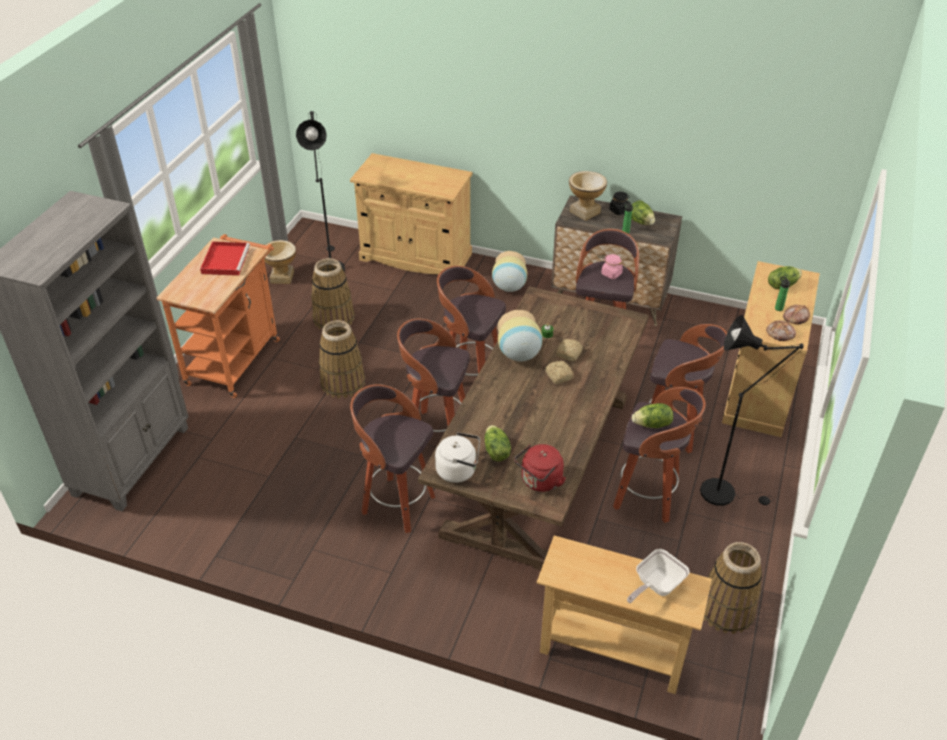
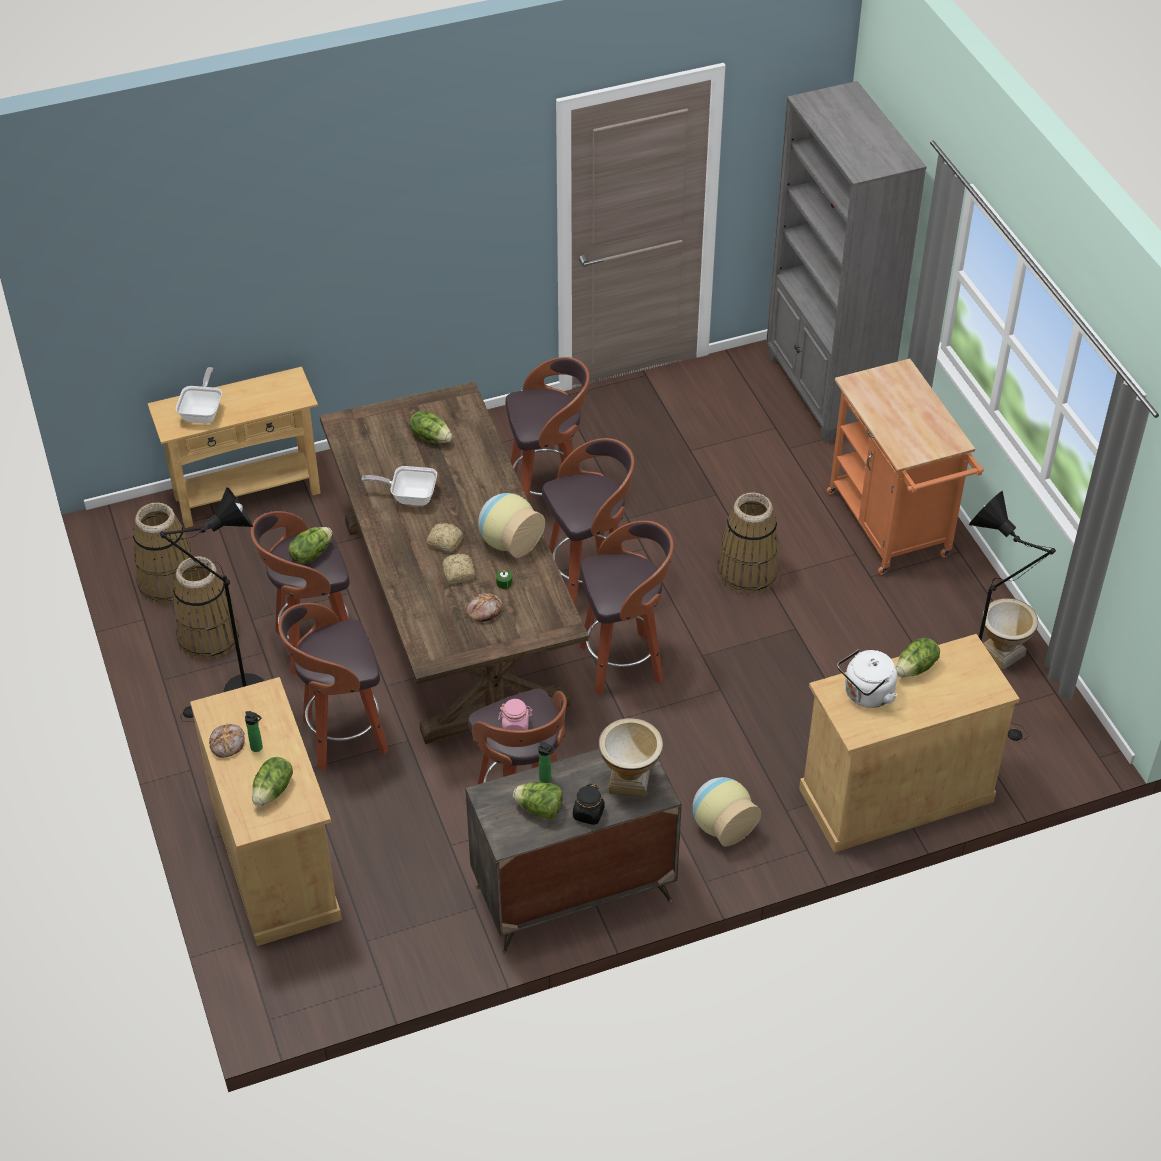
camera: 140 degrees right, 5 degrees up
(225, 260) = (916, 431): red tray -> none
(334, 318) = (863, 639): basket -> basket (209, 637)
(397, 181) = (916, 668): none -> lettuce
(459, 470) = (446, 405): white kettle -> white kettle (866, 695)
(540, 482) = (367, 434): red kettle -> none
(553, 418) = (409, 496): none -> frying pan
(780, 334) = (233, 707): bread -> bread (483, 611)

